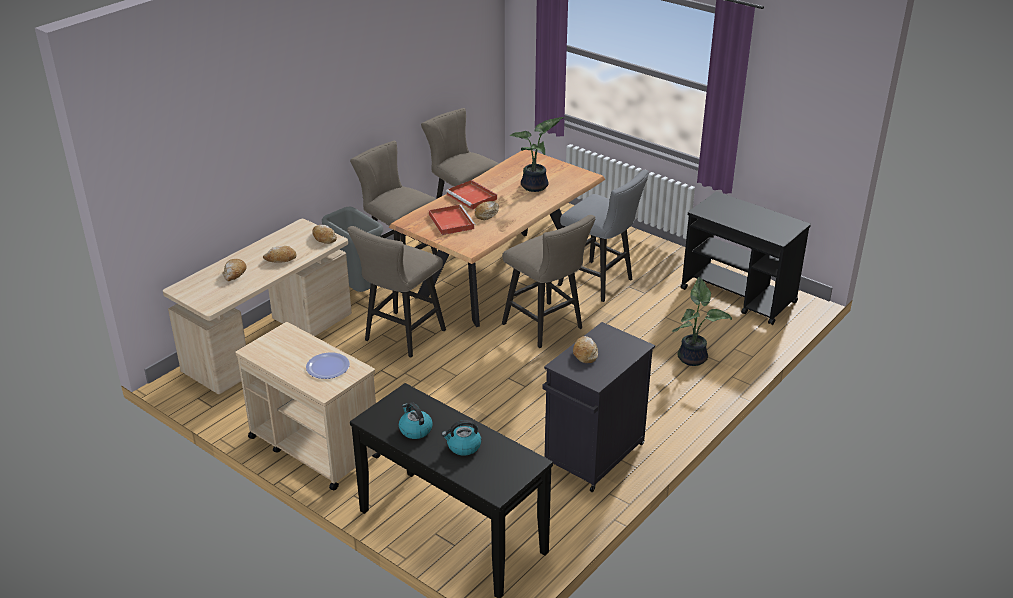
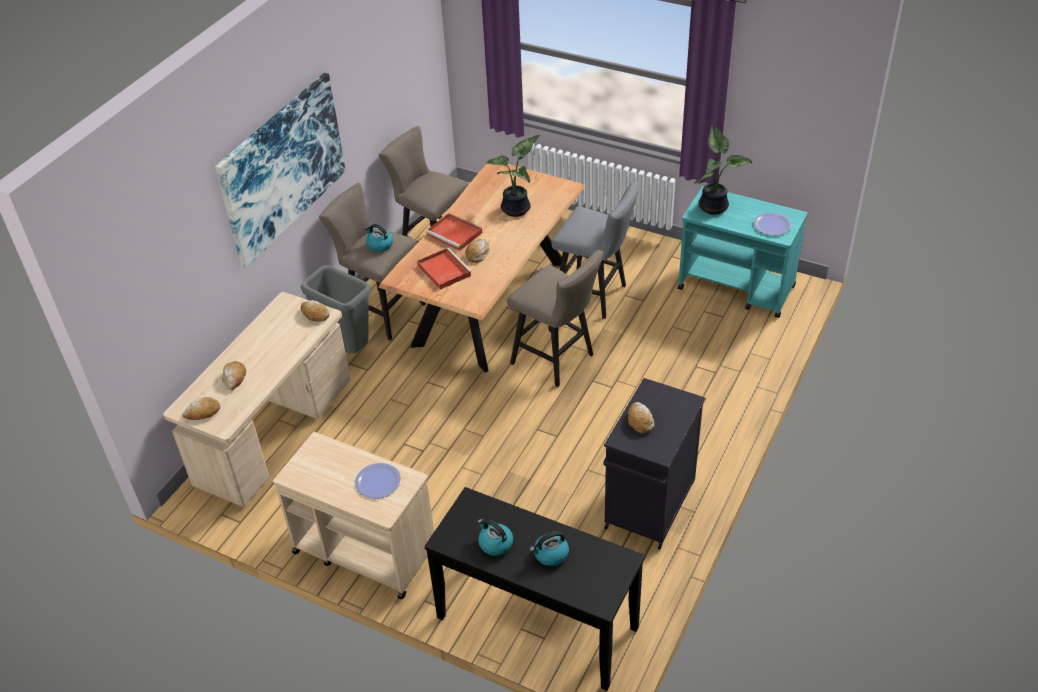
camera: 10 degrees left, 10 degrees up
(280, 259) = (278, 350): bread -> bread (203, 413)
(320, 103) = (282, 168): none -> picture
(401, 337) = (411, 399): beige stool -> none
(402, 197) = (379, 245): none -> kettle
(693, 357) = (713, 371): potted plant -> potted plant (714, 206)
(739, 296) = (737, 288): black cart -> turquoise cart
(772, 228) = (771, 225): none -> plate

